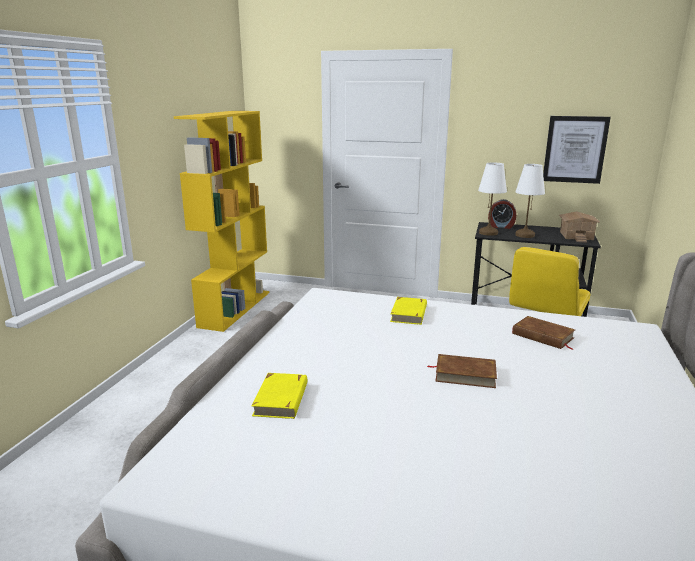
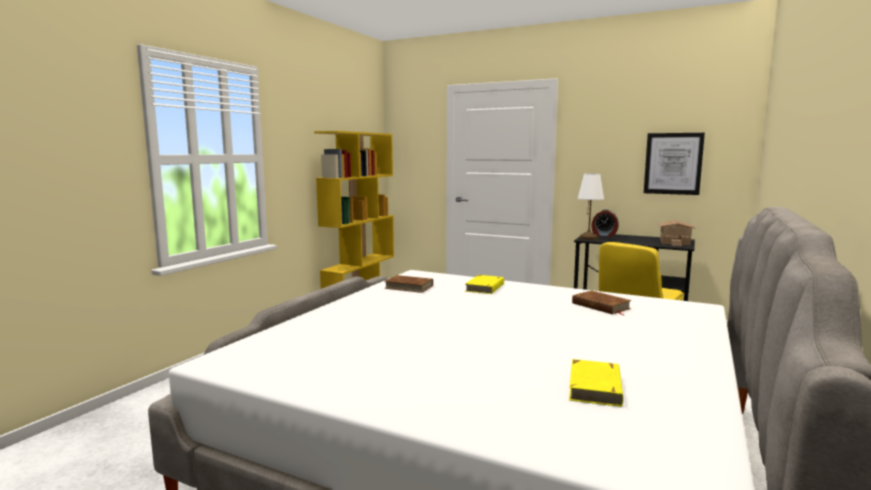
camera: 10 degrees right, 10 degrees down
(281, 399) = (341, 328): yellow book -> yellow book (595, 387)
(465, 374) = (510, 324): brown book -> brown book (408, 287)
(524, 235) = (622, 240): white table lamp -> none

